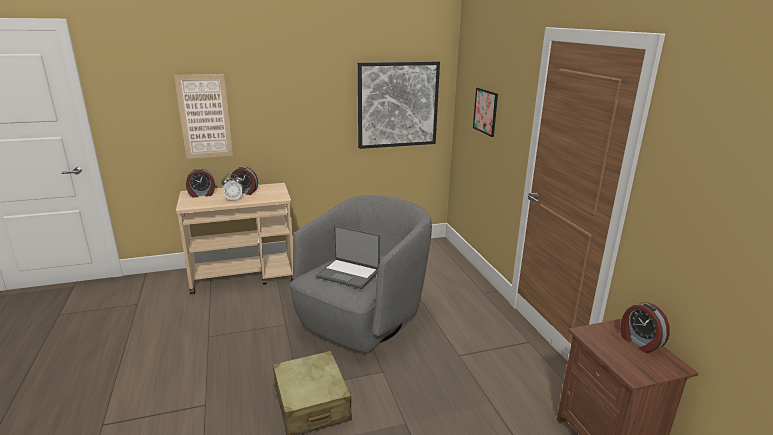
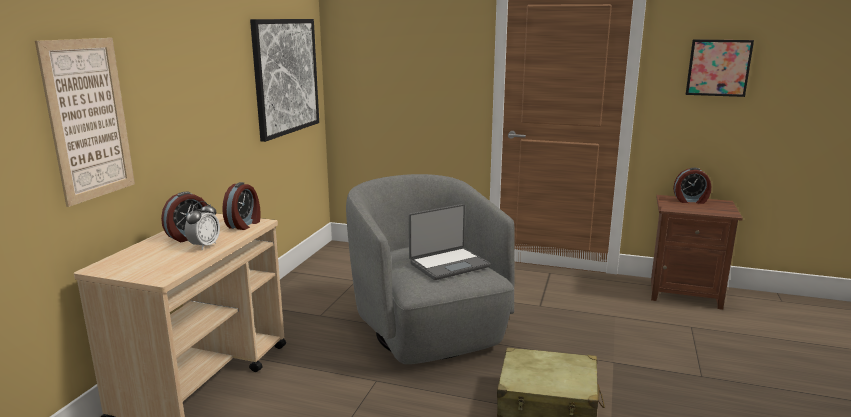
camera: 55 degrees left, 5 degrees down
(202, 194) = (133, 261): alarm clock -> alarm clock (244, 224)
(485, 111) = (400, 68): picture -> picture (718, 68)

